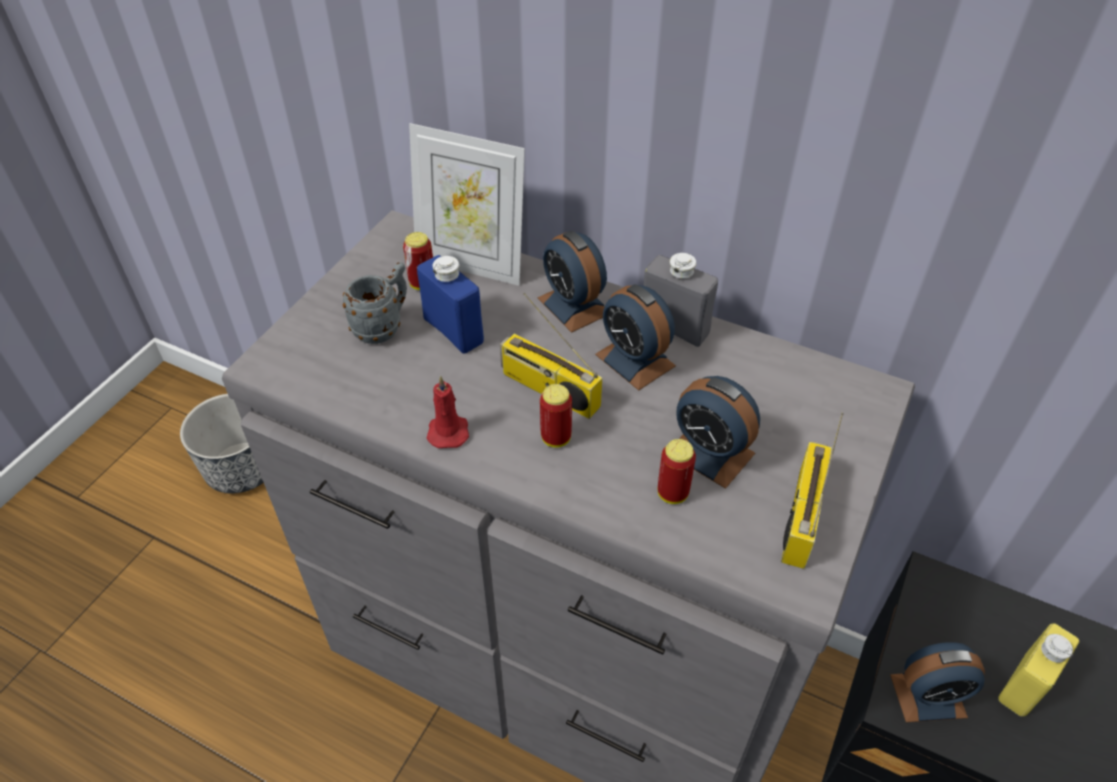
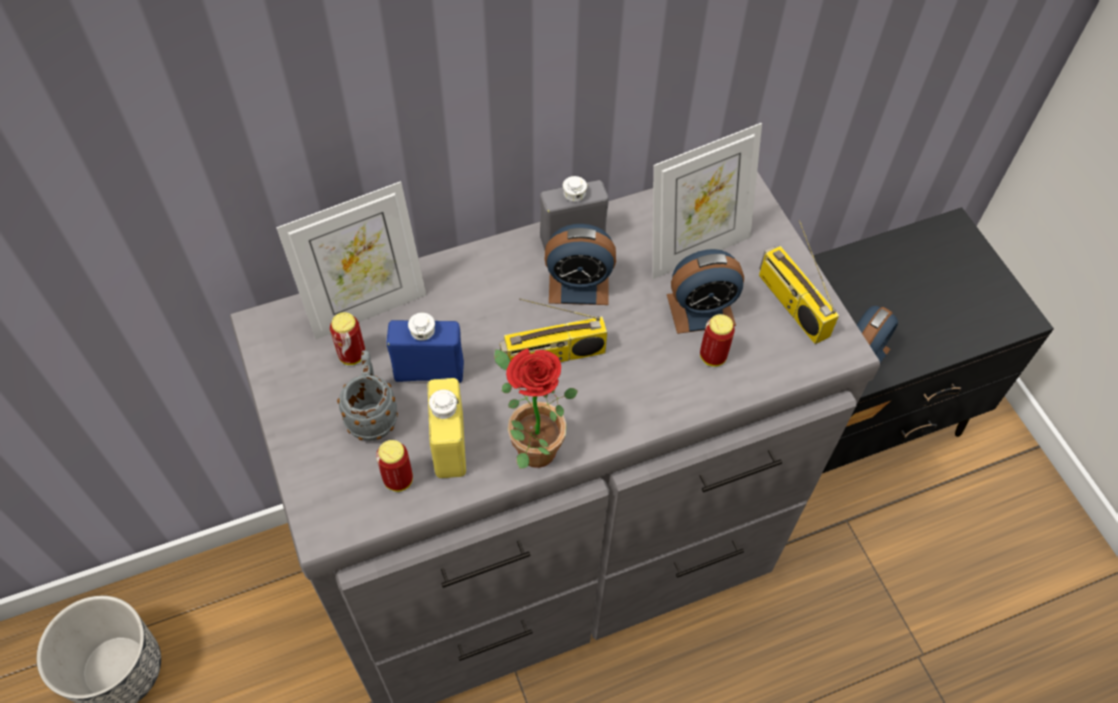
camera: 50 degrees left, 10 degrees up
(448, 430) = (529, 446): red candle -> potted plant
(556, 438) = (602, 385): can -> can (398, 480)
(574, 305) = (486, 278): alarm clock -> none
(768, 409) = (696, 249): none -> picture frame
(1024, 685) = (896, 303): yellow bottle -> yellow bottle (449, 446)

